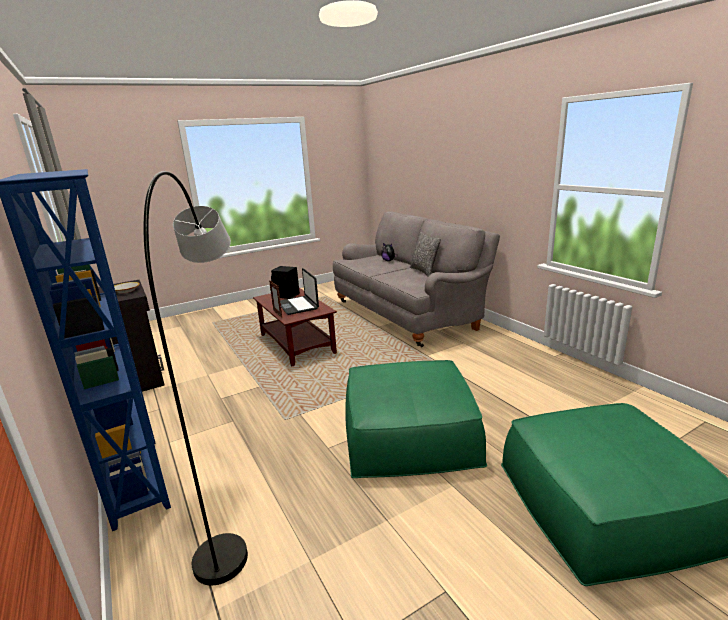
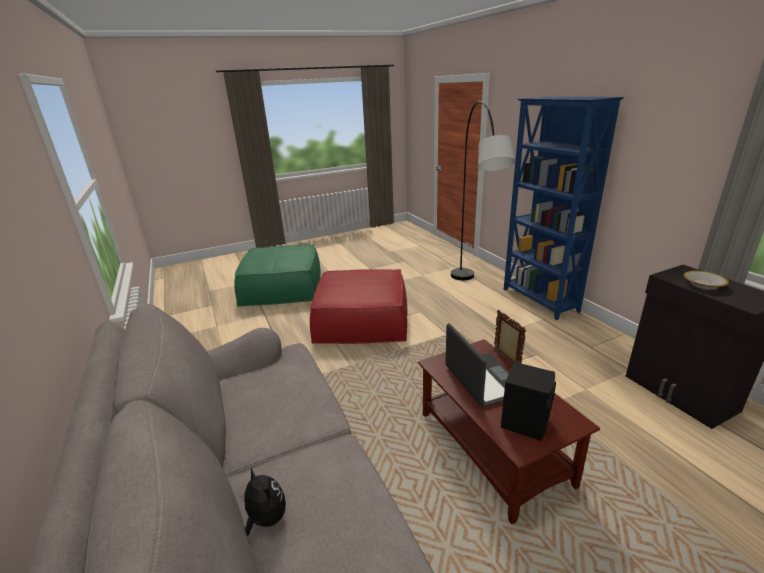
camera: 175 degrees left, 5 degrees up
(409, 432) = (362, 318): green ottoman -> red ottoman
(424, 271) = (231, 418): pillow -> none

